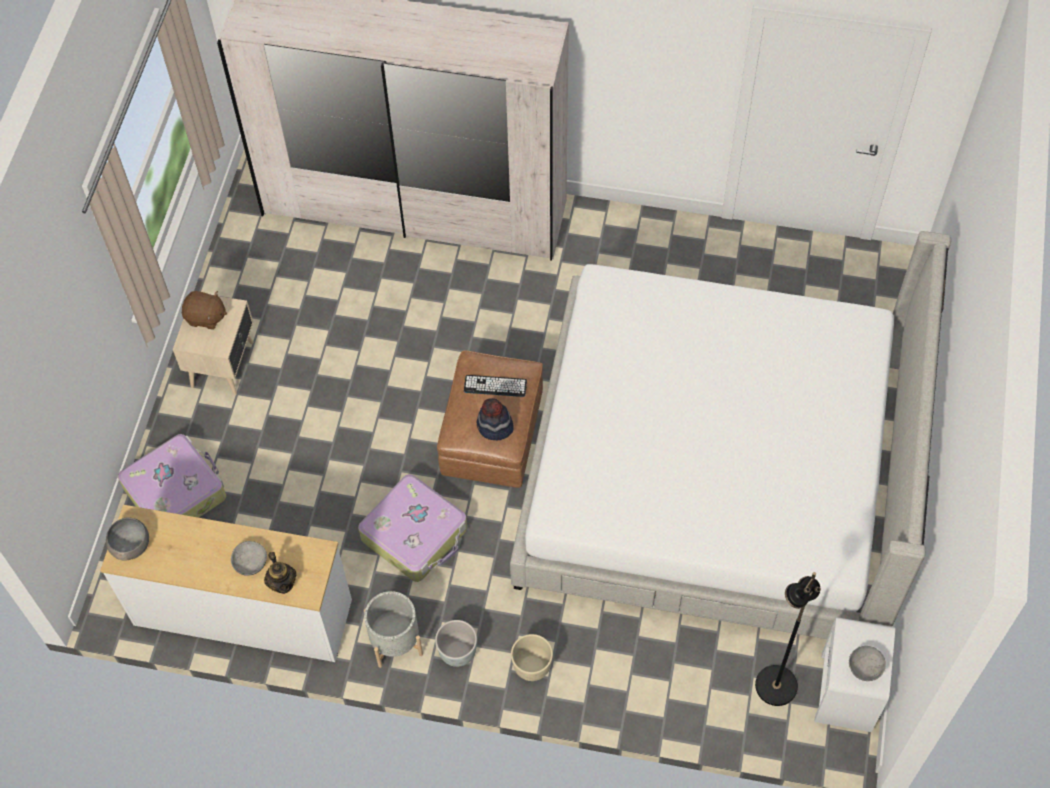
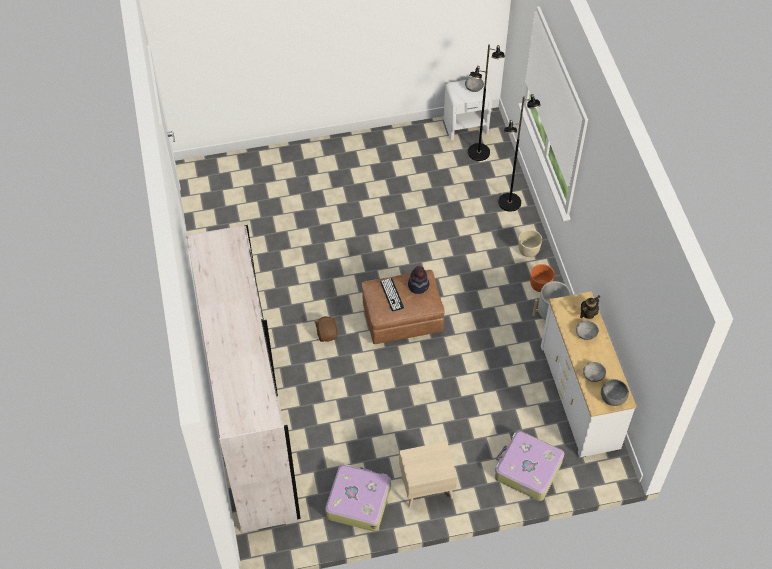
camera: 115 degrees left, 5 degrees down
(179, 538) = (593, 375): none -> grey bowl
(205, 317) = (424, 468): brown plush toy -> brown plush toy (327, 334)
(415, 534) = (484, 332): suitcase -> suitcase (358, 501)
(457, 652) = (540, 286): grey planter -> orange planter
(643, 685) = (510, 203): none -> black floor lamp
(716, 473) = (372, 210): bed -> none

